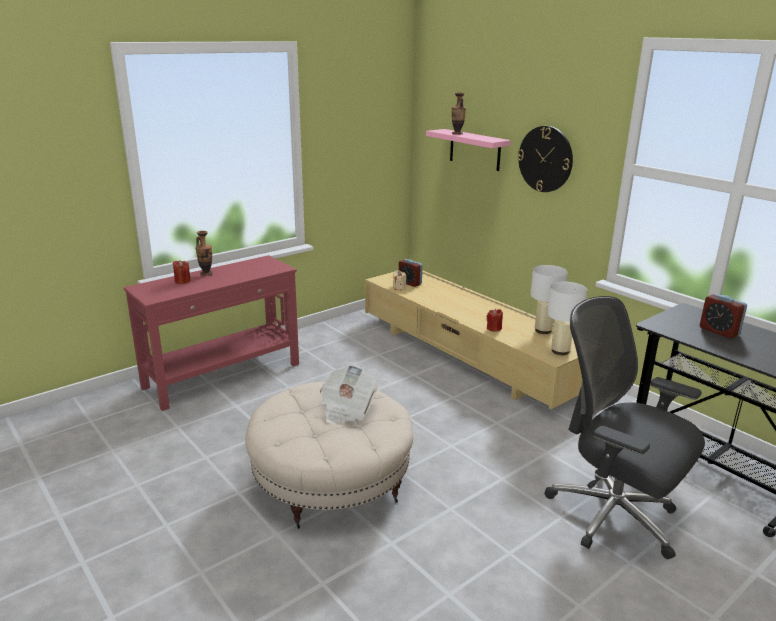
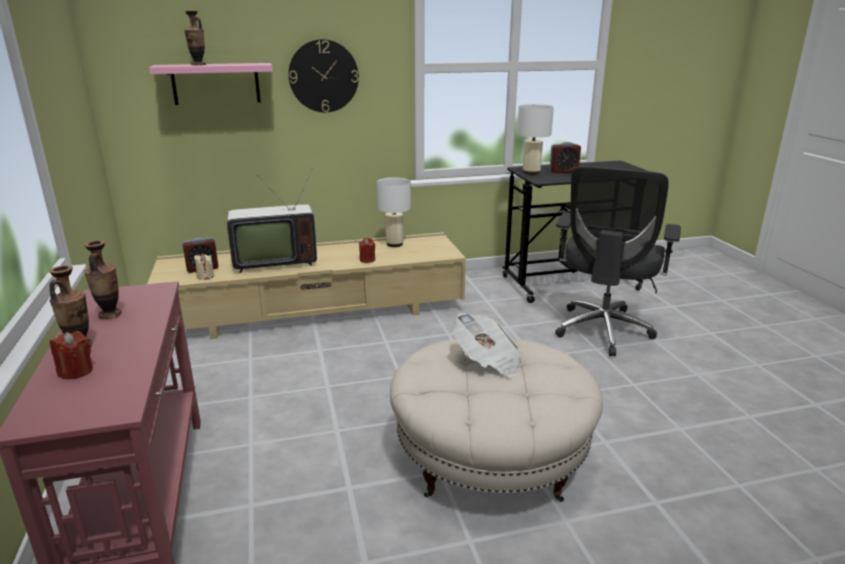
camera: 65 degrees left, 0 degrees up
(243, 268) = (110, 314): none -> vase
(446, 299) = (273, 262): none -> television
(560, 351) = (439, 249): white table lamp -> white table lamp (531, 173)
(614, 516) = (602, 328): office chair -> office chair turned 45 degrees counterclockwise

